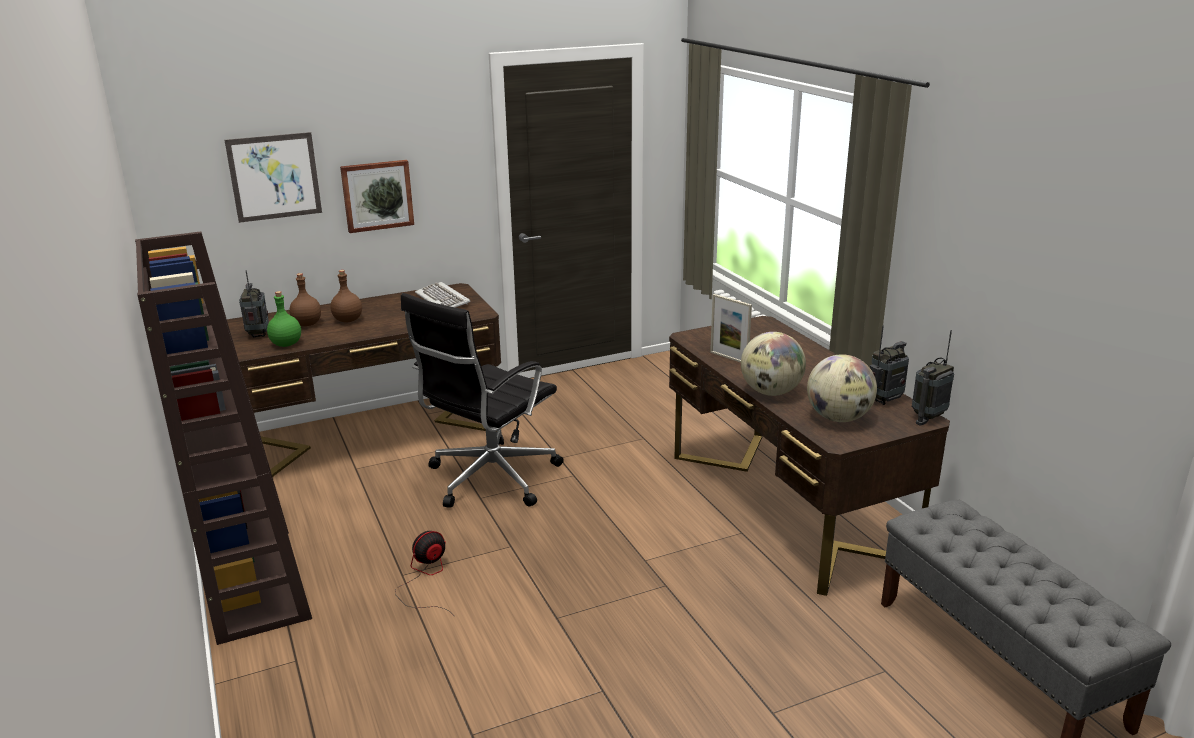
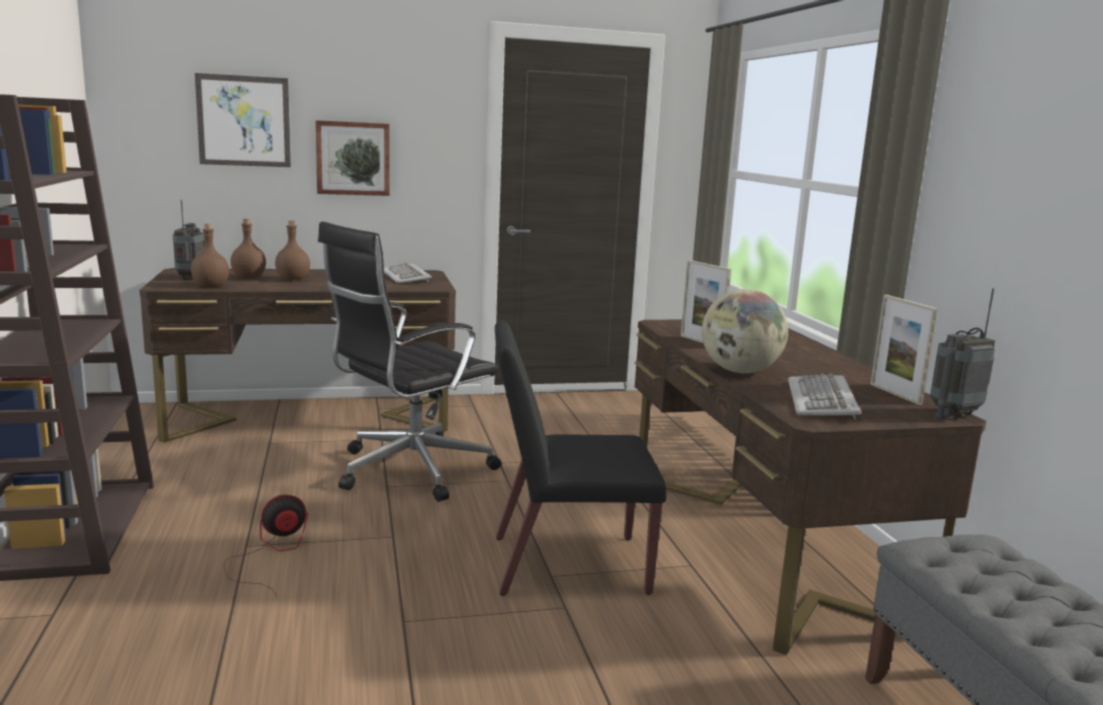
camera: 10 degrees right, 10 degrees down
(287, 344) = (211, 286): green bottle -> brown bottle
(652, 548) = (566, 565): none -> black chair
(838, 418) = (822, 401): globe -> keyboard
(885, 400) = (895, 394): radio -> picture frame

